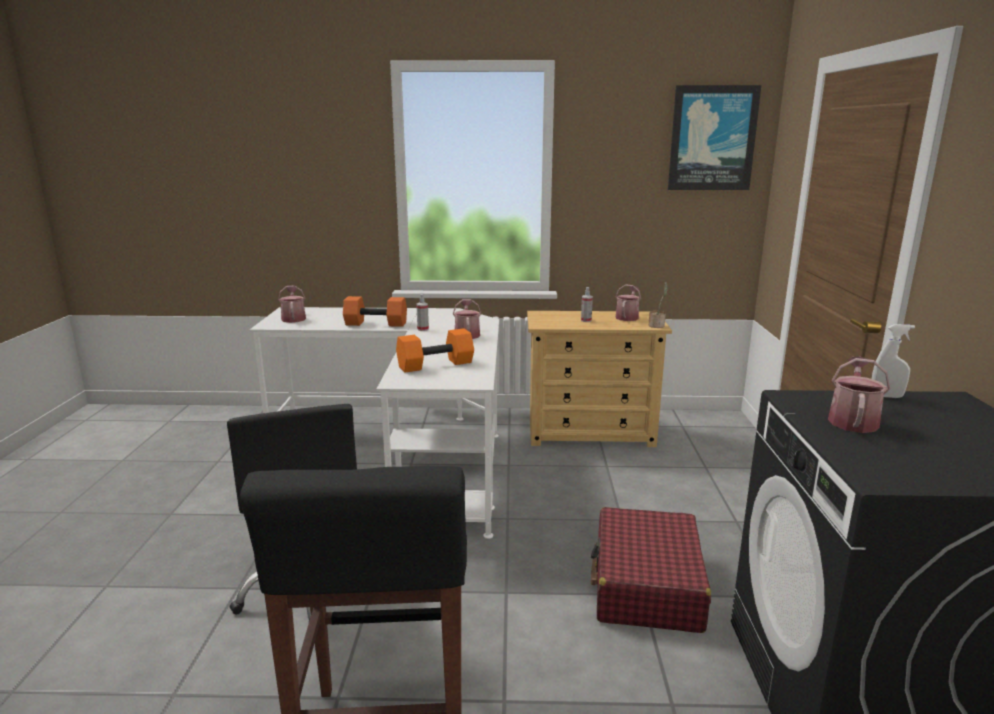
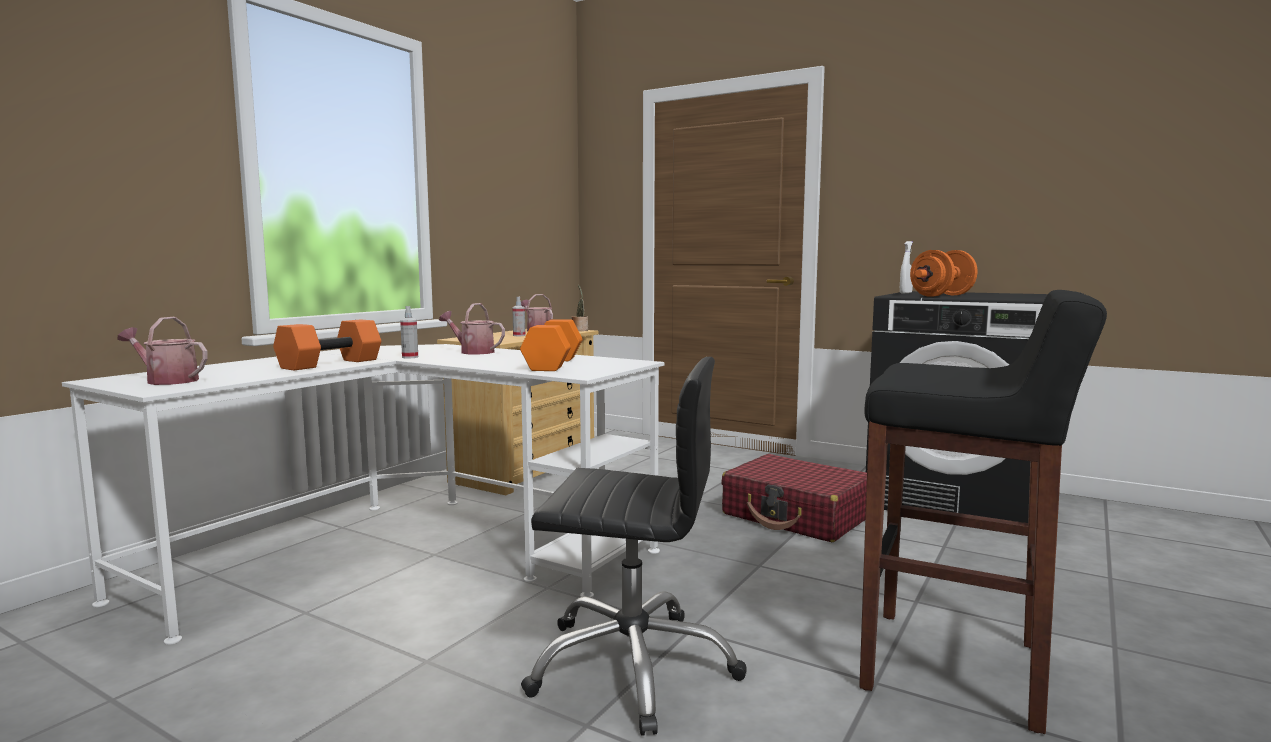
camera: 60 degrees left, 10 degrees down
(712, 138) = (543, 155): picture -> none
(852, 420) = (942, 295): watering can -> orange dumbbell

